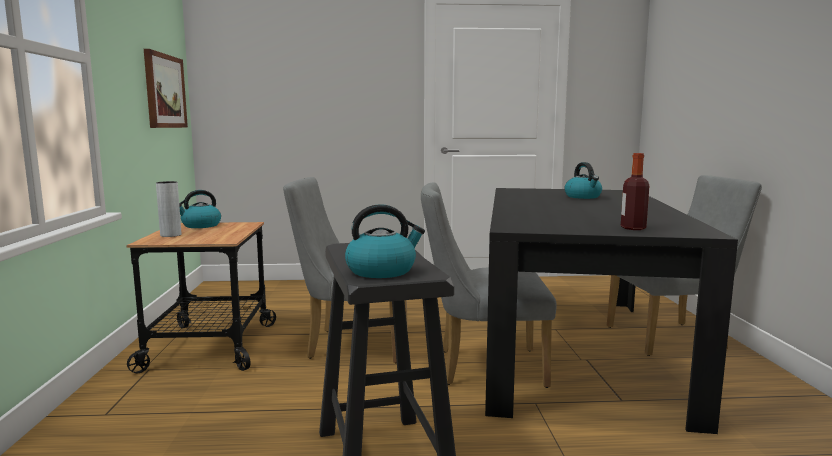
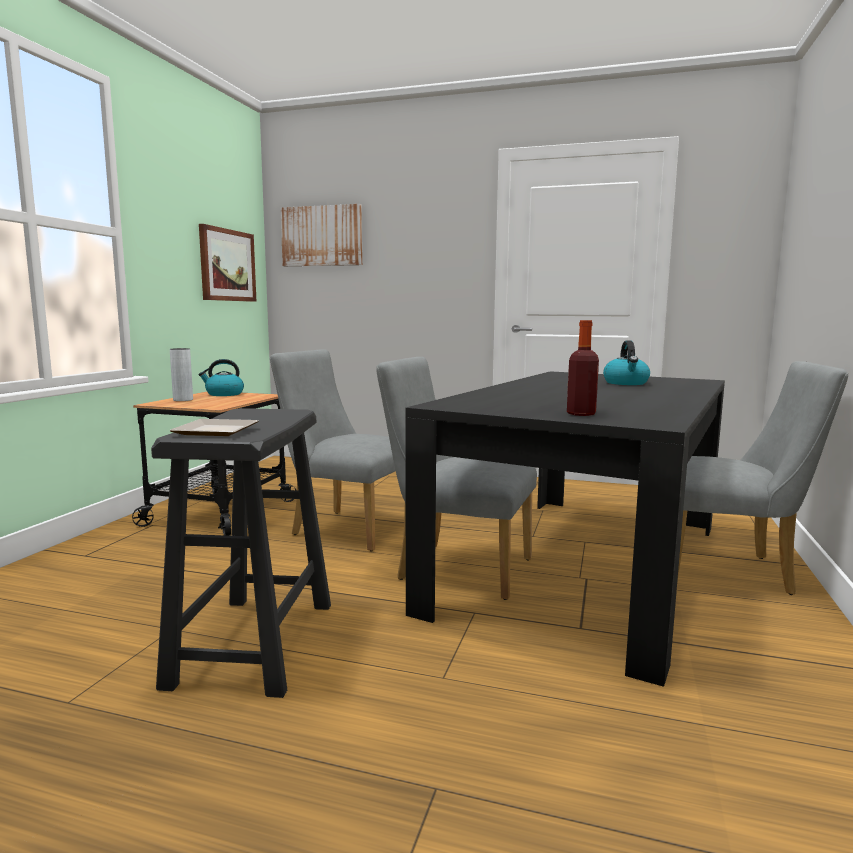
camera: 20 degrees right, 0 degrees up
(252, 63) = (322, 236): none -> picture
(382, 270) = (215, 431): kettle -> plate

